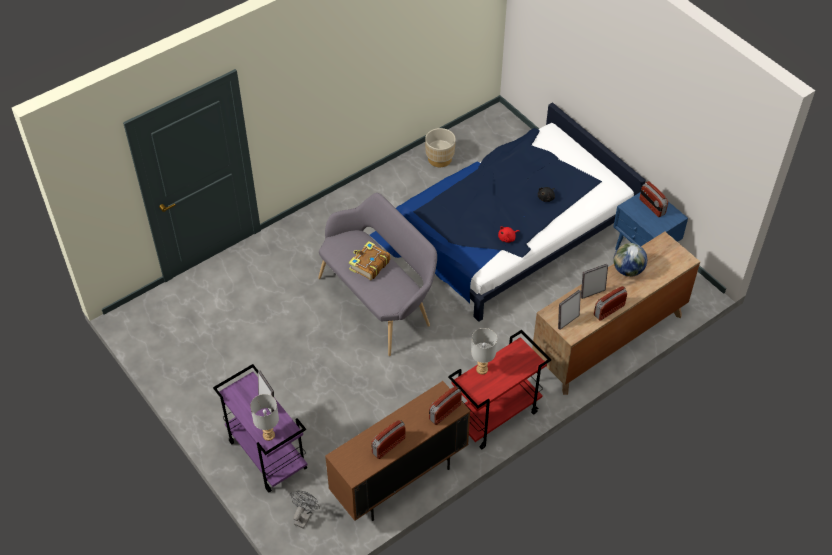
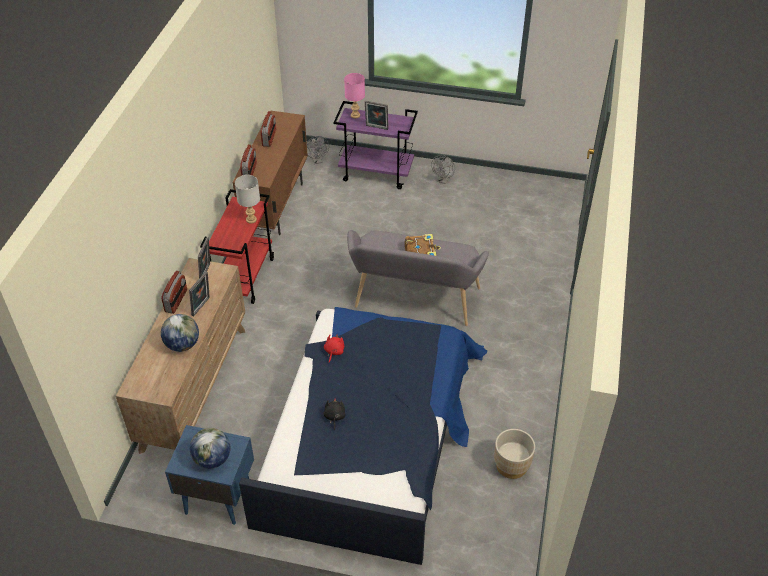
camera: 140 degrees right, 5 degrees down
(218, 401) = (443, 180): none -> grey fan
(269, 435) = (355, 115): grey table lamp -> pink table lamp
(652, 207) = (212, 459): radio -> globe

